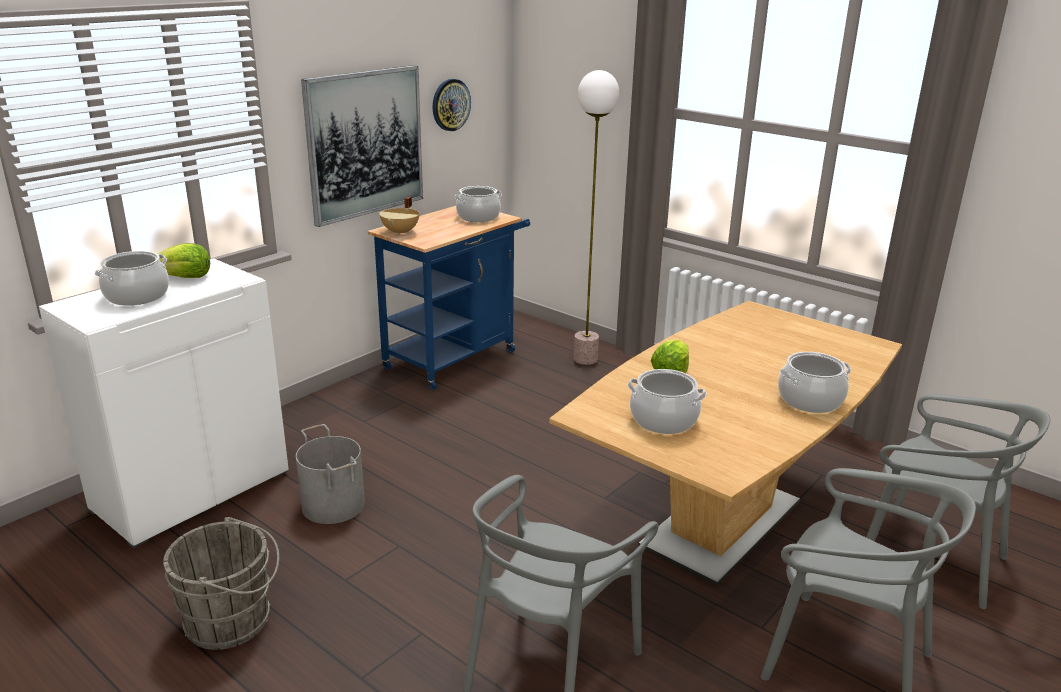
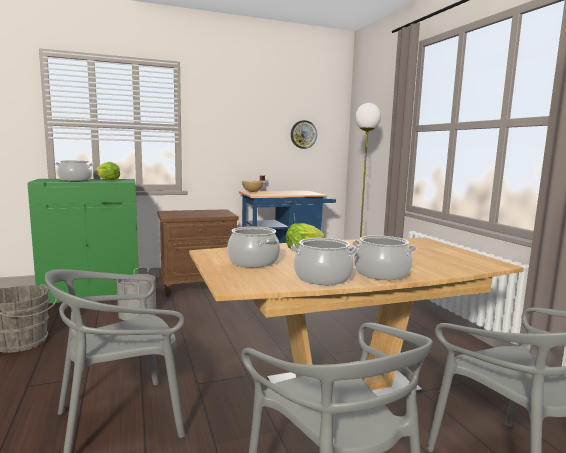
camera: 30 degrees right, 15 degrees down
(192, 490) = (92, 293): white cabinet -> green cabinet
(354, 420) = (198, 286): none -> brown nightstand
(365, 143) = (243, 144): picture -> none
(478, 217) = (303, 193): cooking pot -> cooking pot (322, 278)

